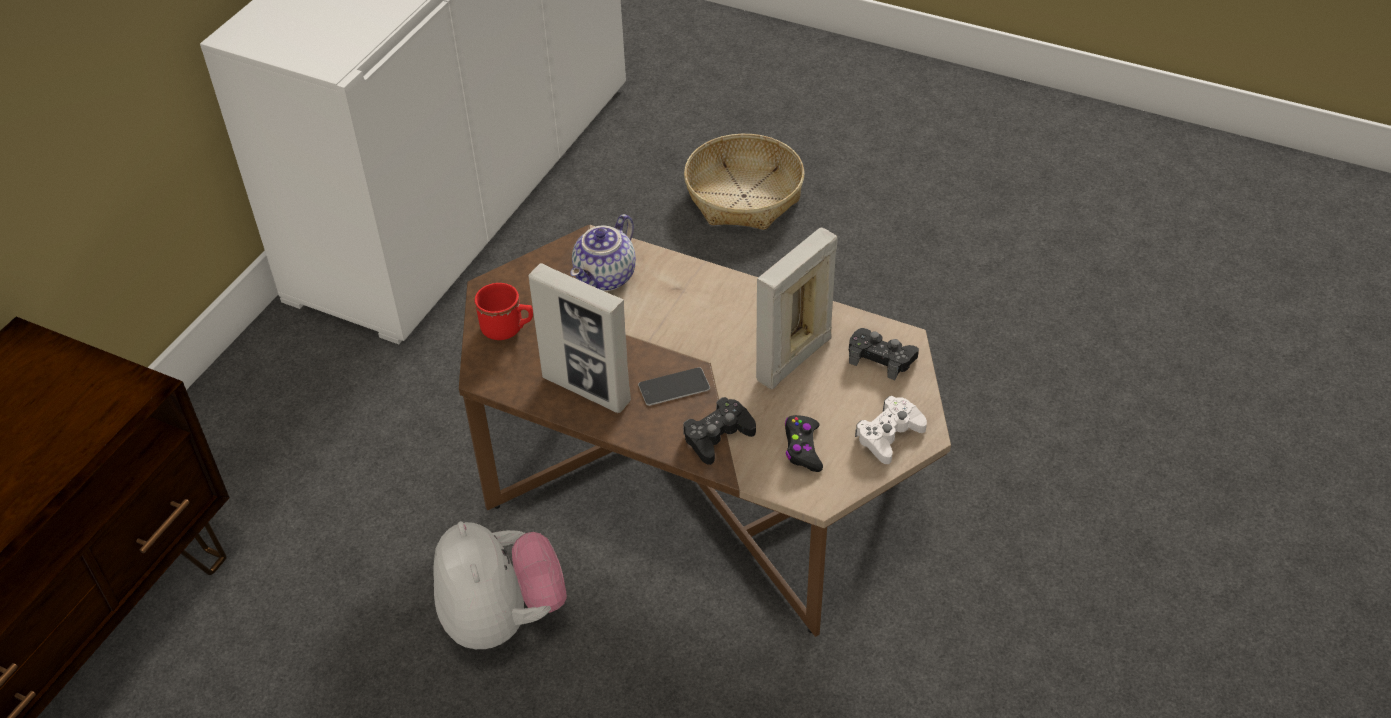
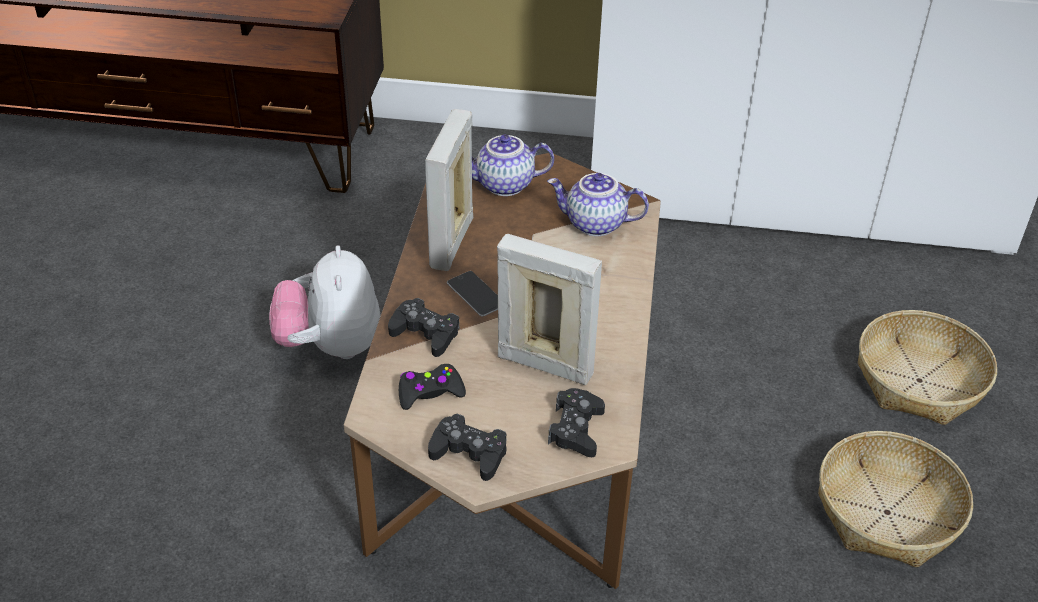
camera: 70 degrees right, 5 degrees down
(502, 618) = (331, 346): plush toy -> plush toy turned 120 degrees clockwise
(508, 329) = (504, 185): red mug -> teapot
(876, 267) = (886, 512): none -> basket
(889, 435) = (469, 453): white game controller -> black game controller

